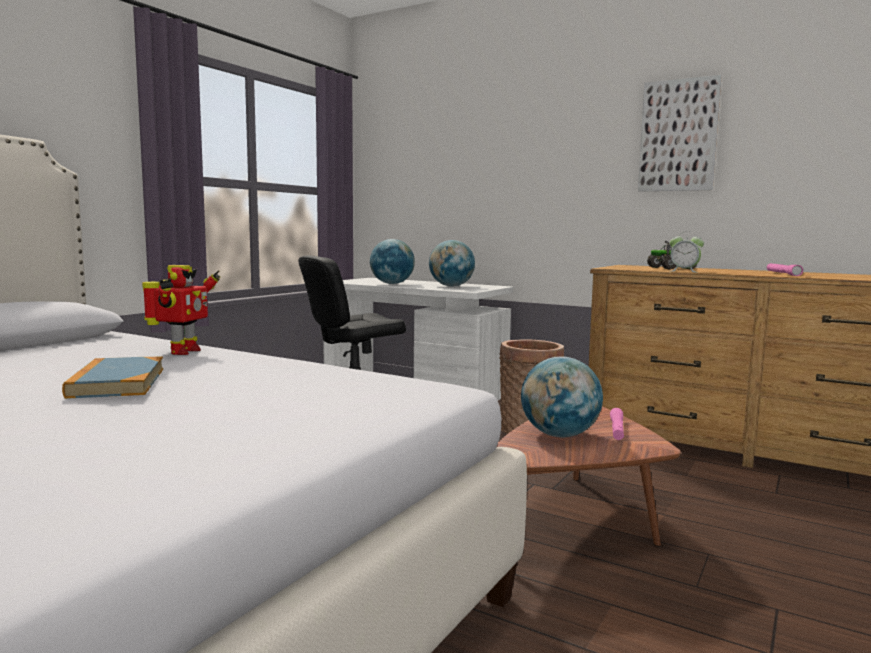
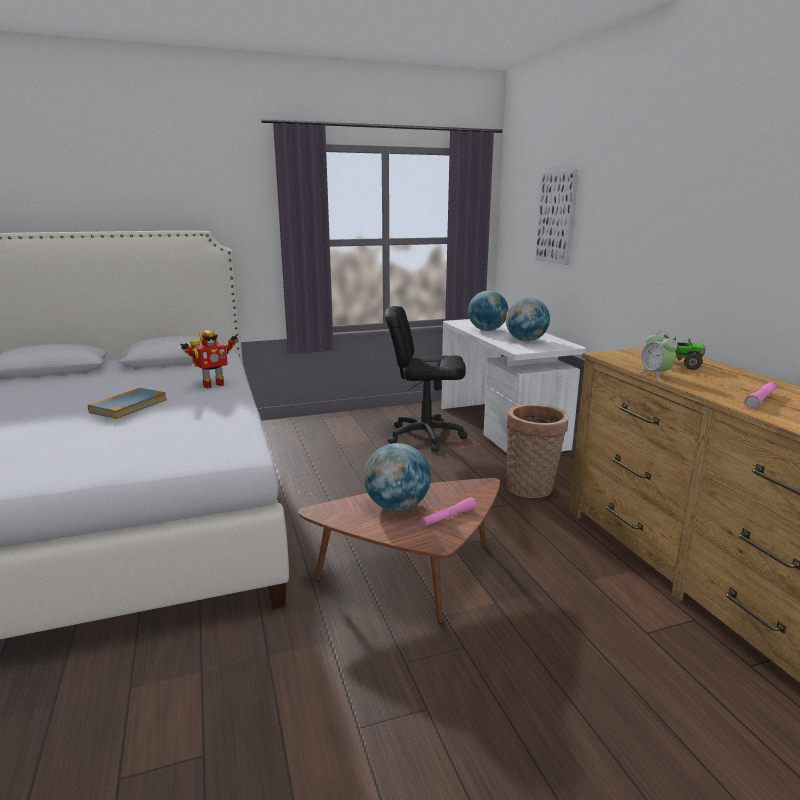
camera: 40 degrees right, 10 degrees up
(678, 136) = (737, 204): picture -> picture (556, 217)

